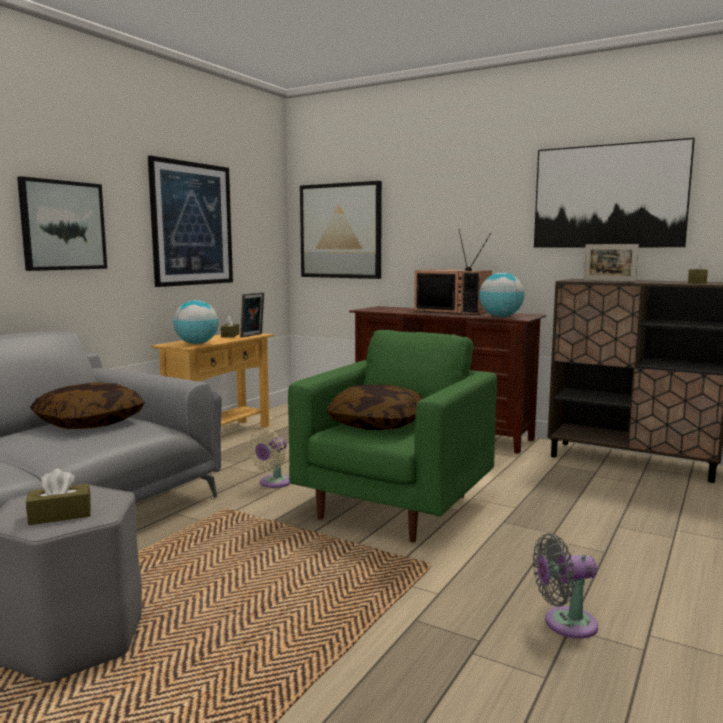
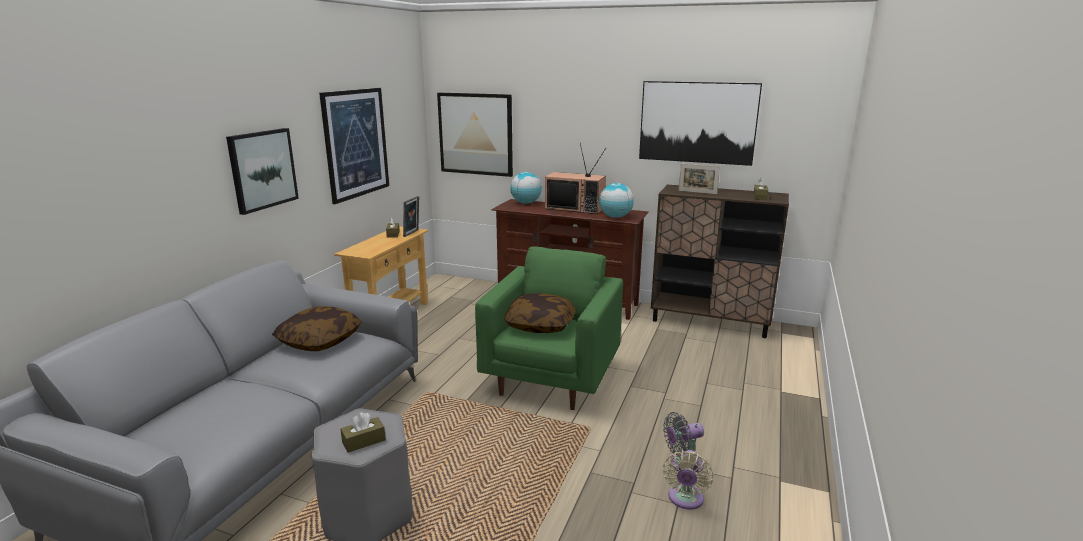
camera: 10 degrees left, 10 degrees up
(196, 343) = (372, 249): globe -> globe (525, 203)
(273, 483) = (454, 364): beige fan -> beige fan (685, 500)

